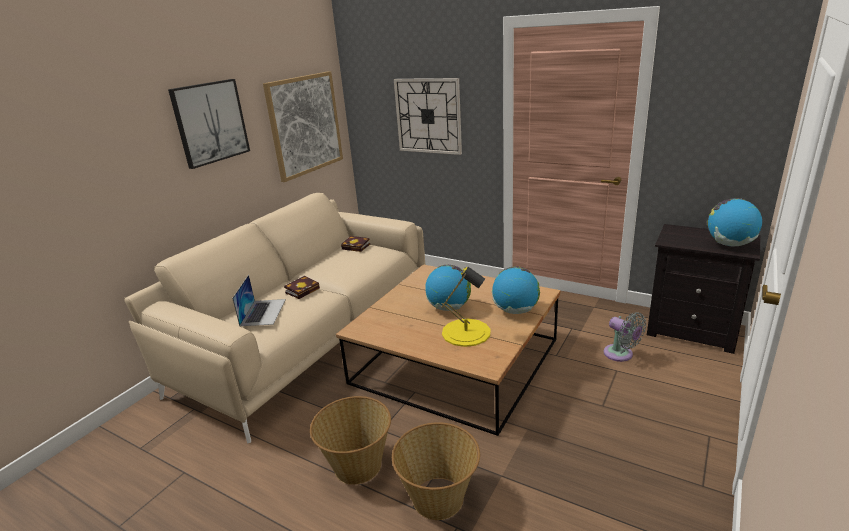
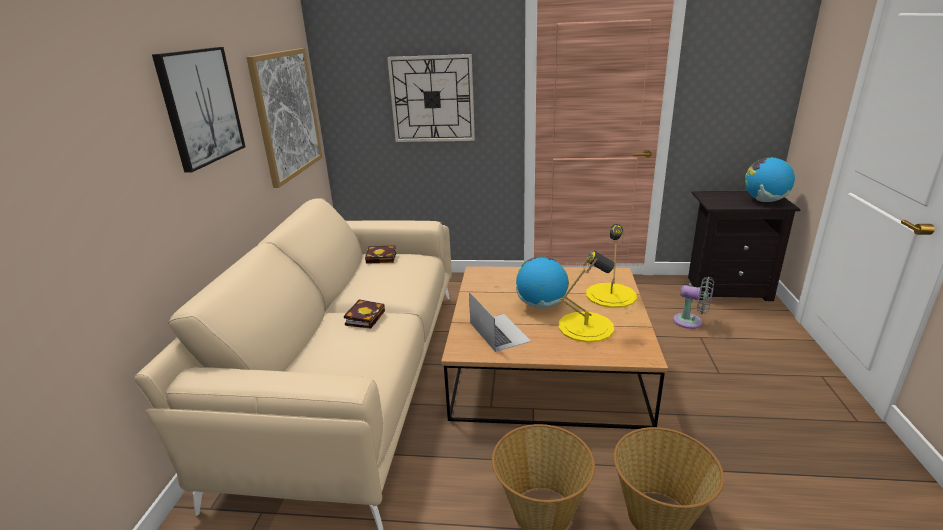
camera: 25 degrees left, 0 degrees up
(263, 312) = (339, 353): laptop -> laptop (499, 332)
(515, 311) = (610, 295): globe -> yellow table lamp

